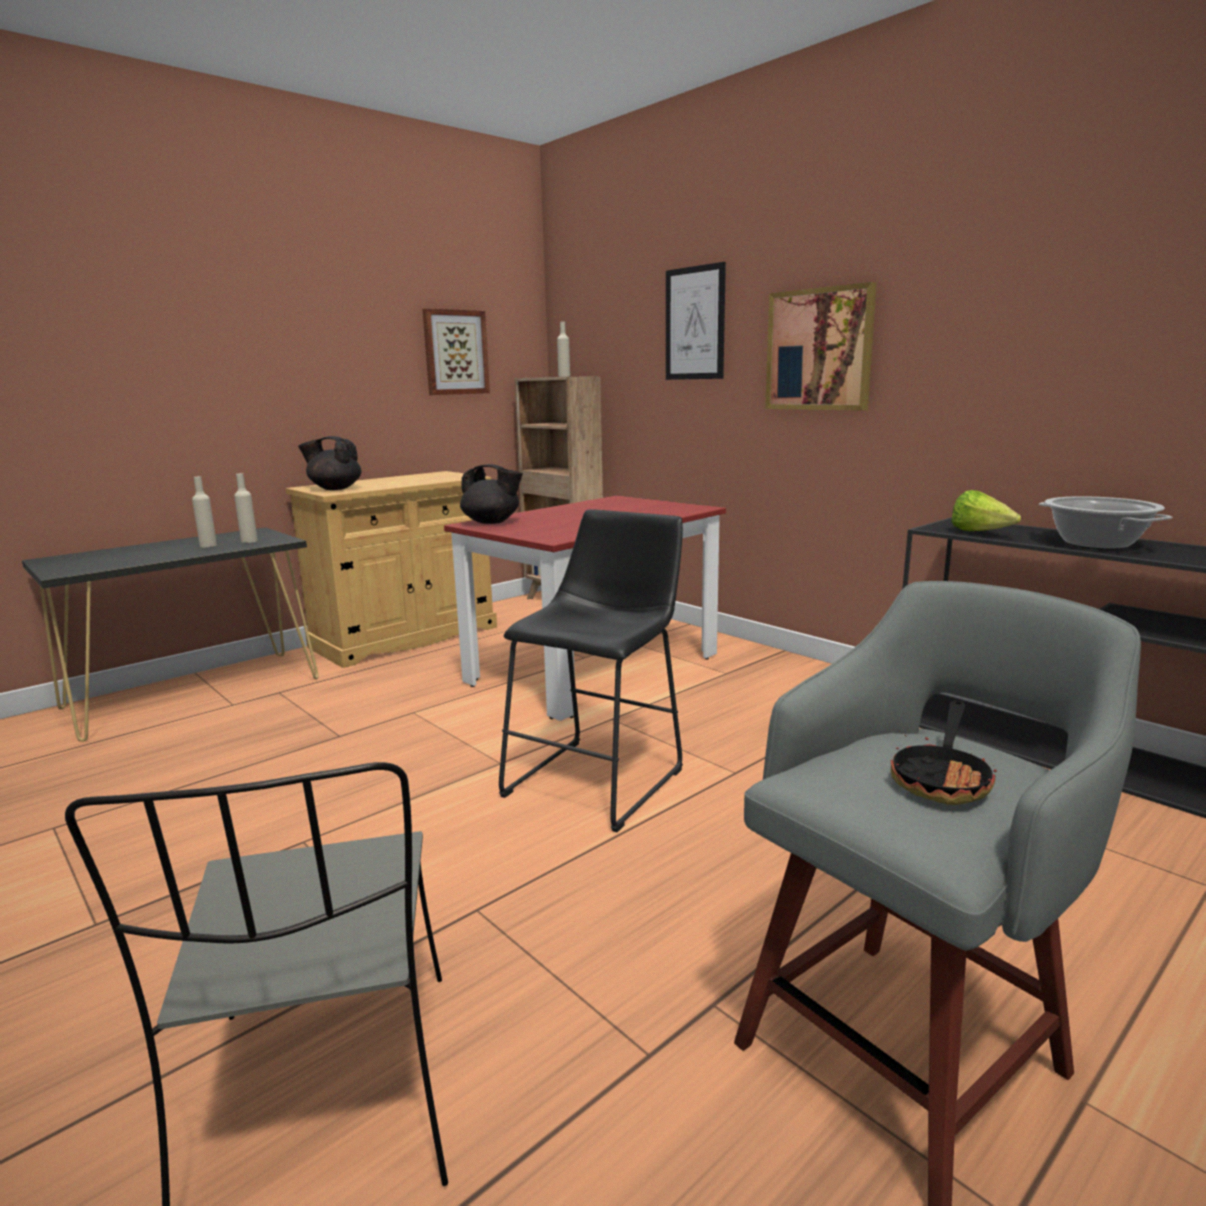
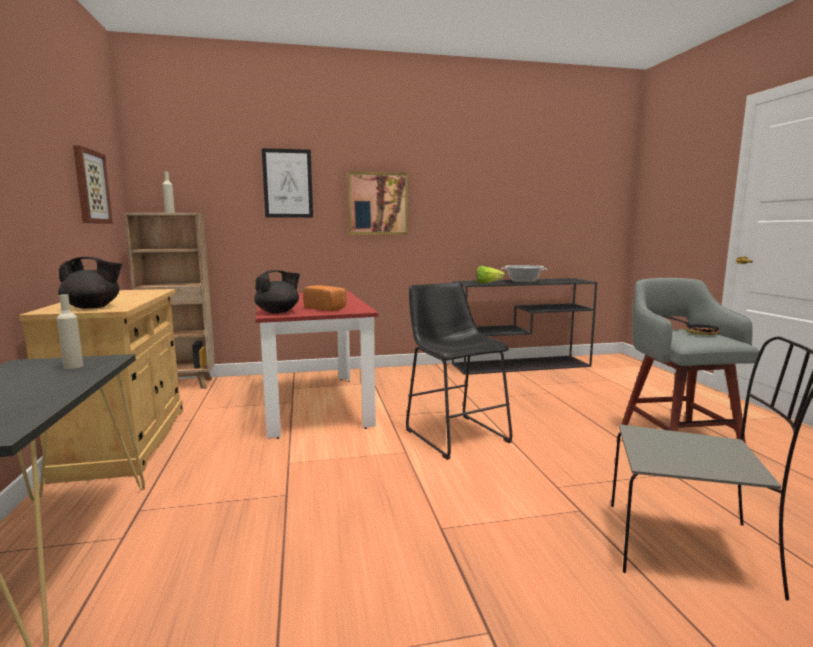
camera: 60 degrees left, 5 degrees down
(208, 545) = (44, 378): beige bottle -> none
(334, 488) = (93, 307): black teapot -> black teapot turned 135 degrees counterclockwise
(547, 528) = (326, 308): none -> bread

